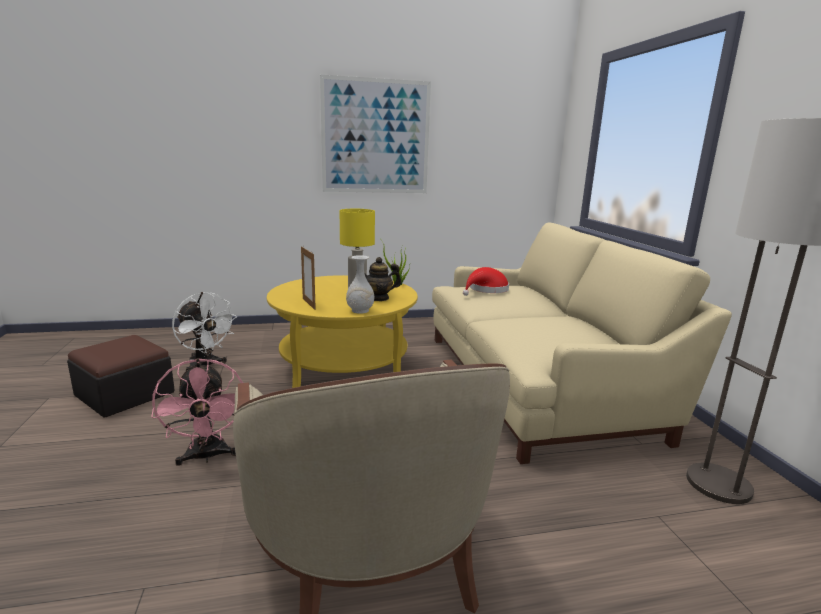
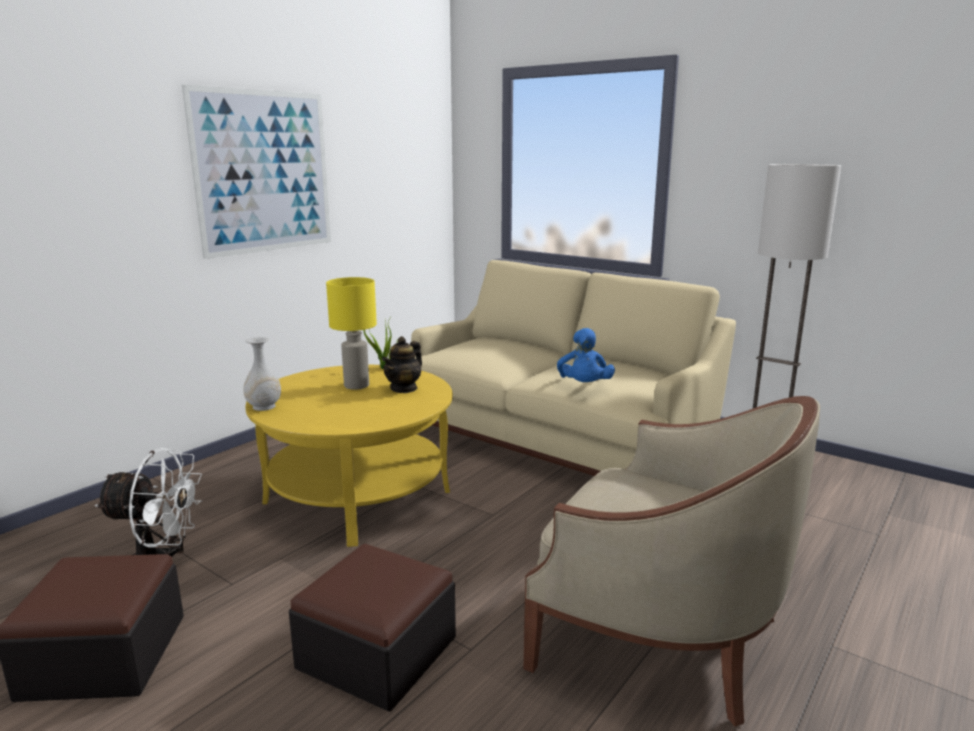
camera: 40 degrees left, 0 degrees up
(207, 456) = (377, 653): pink fan -> ottoman
(309, 304) = (347, 418): picture frame -> none
(360, 311) = (420, 408): white vase -> white vase (264, 407)
(486, 290) = (475, 350): red hat -> none
(512, 333) = (584, 386): none -> blue plush toy

